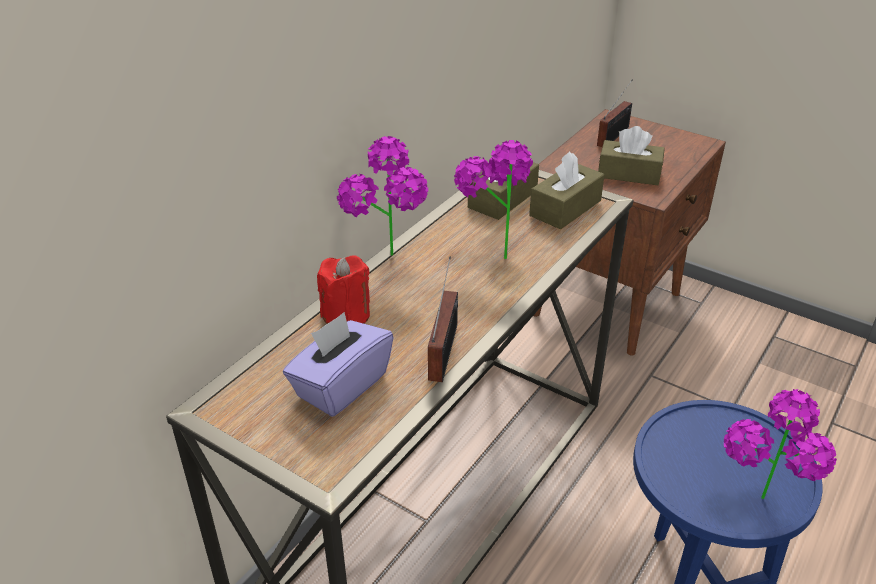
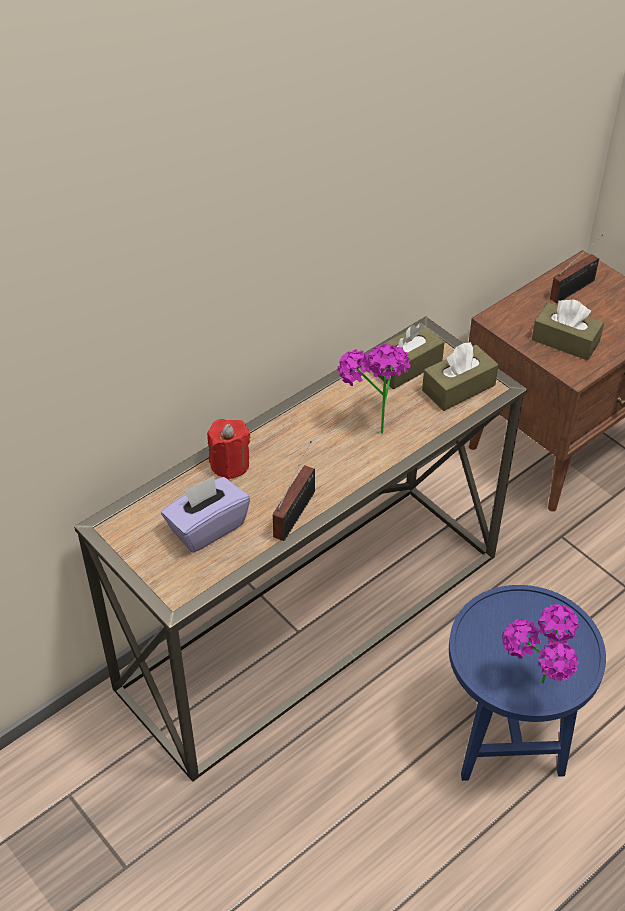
camera: 15 degrees right, 10 degrees up
(389, 264) = (280, 420): potted plant -> none

